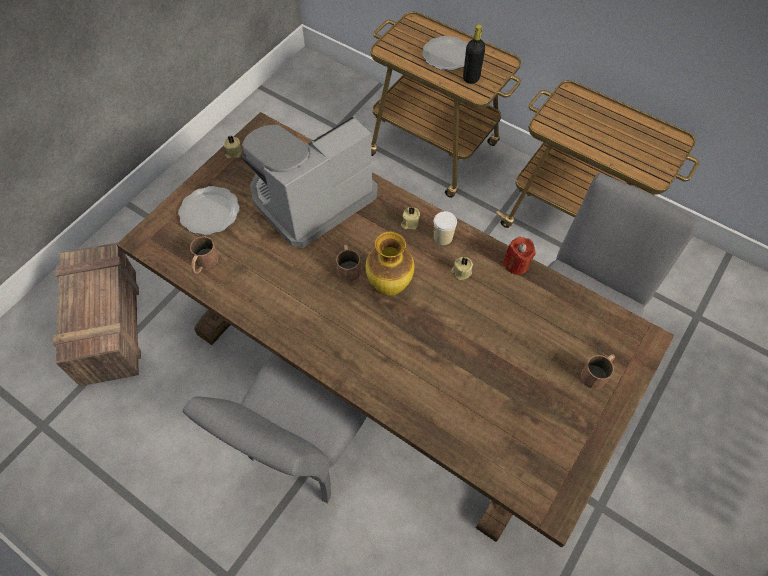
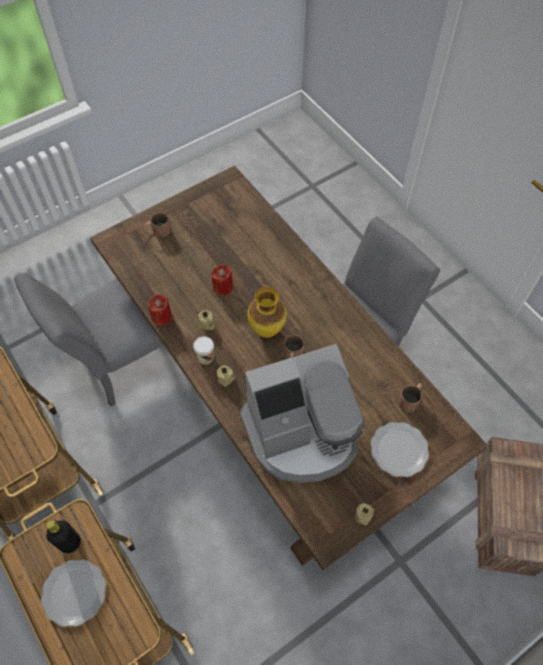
camera: 160 degrees left, 0 degrees up
(467, 323) = (223, 287): none -> red candle

